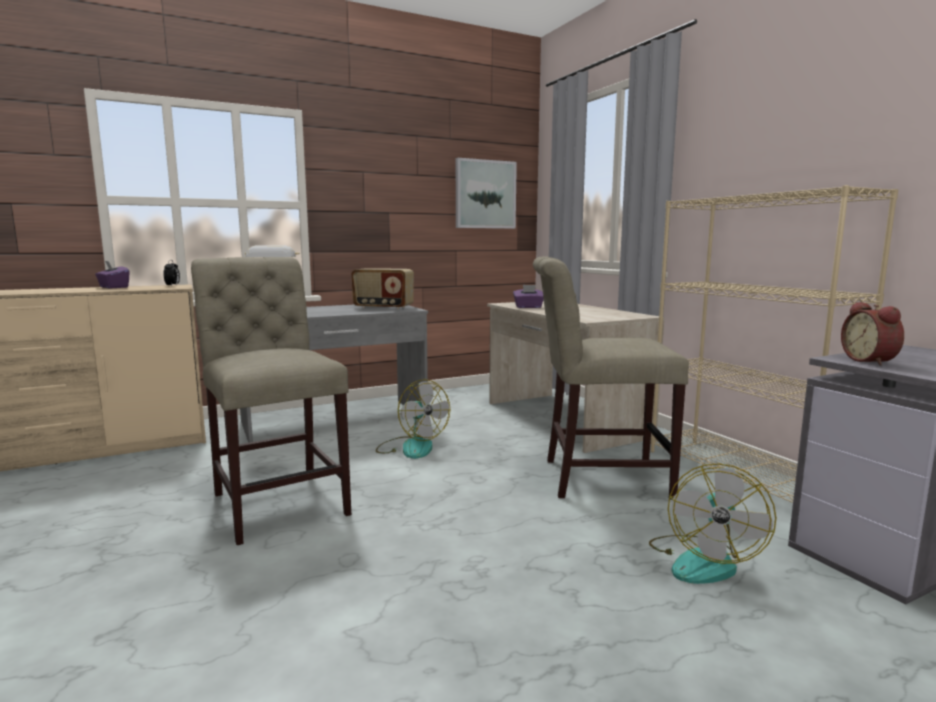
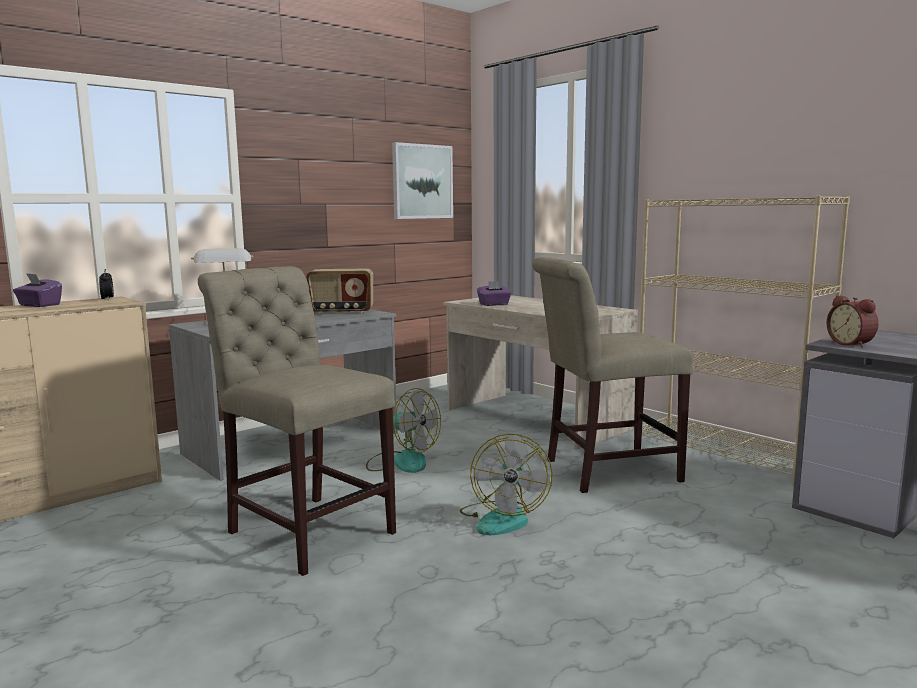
camera: 15 degrees left, 0 degrees up
(703, 560) = (734, 528): fan -> fan (503, 518)

